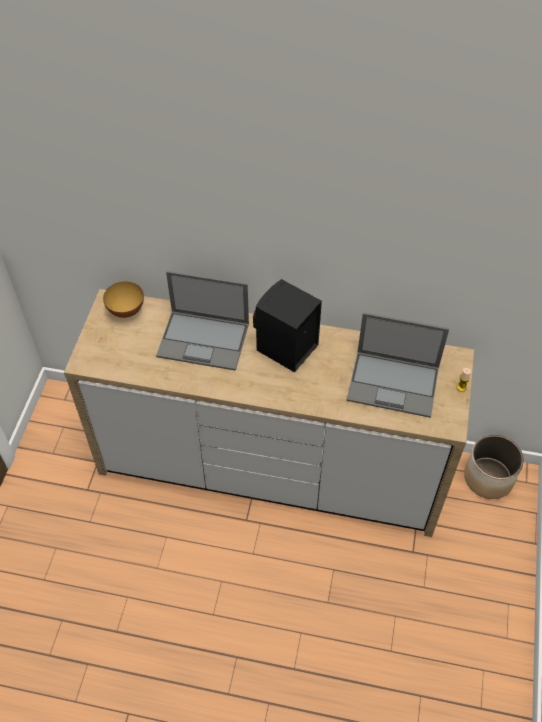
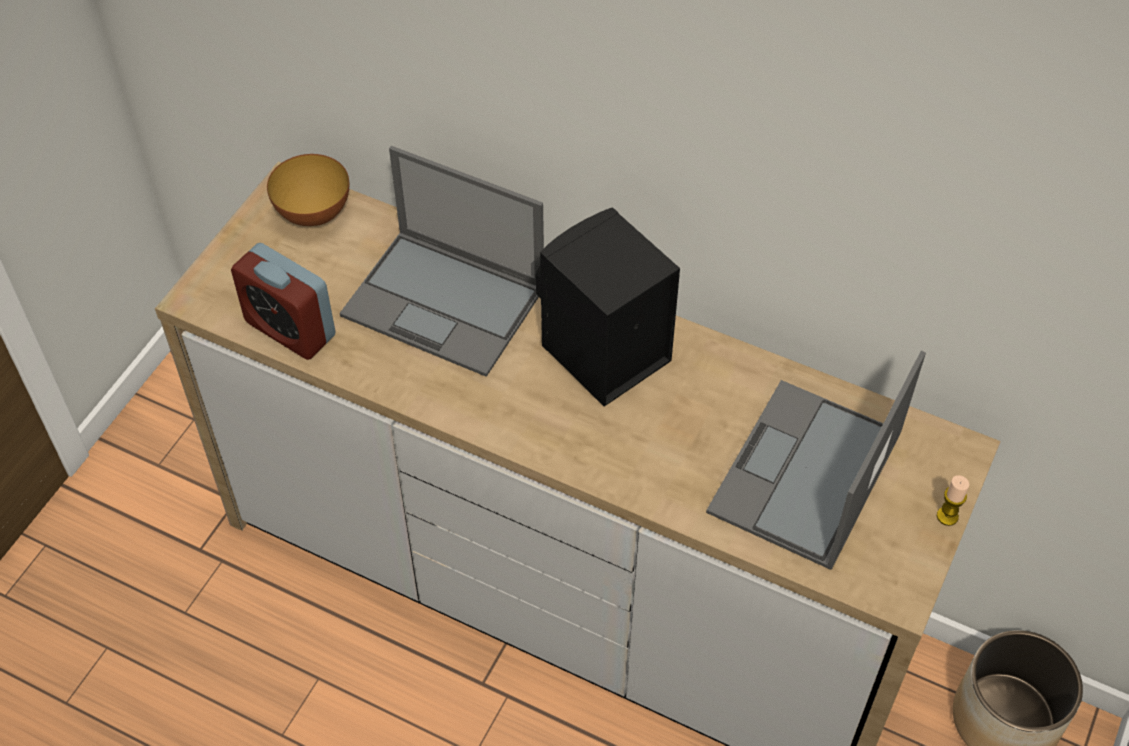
camera: 15 degrees right, 0 degrees up
(134, 368) = (290, 329): none -> alarm clock
(394, 383) = (805, 476): laptop -> laptop turned 90 degrees clockwise

